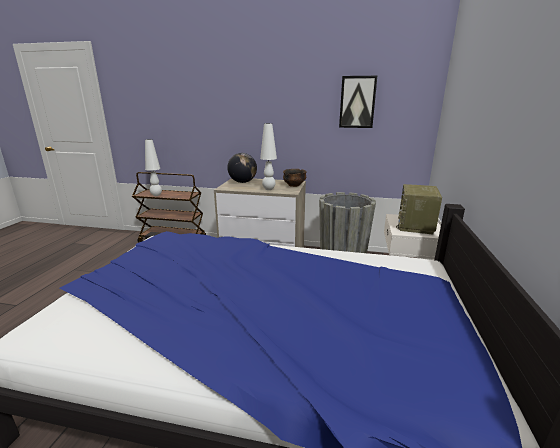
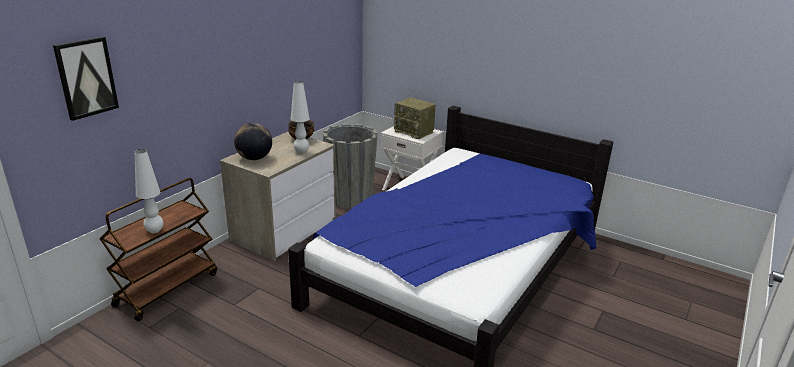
camera: 70 degrees left, 5 degrees up
(357, 102) = (315, 36): picture -> picture (86, 78)

